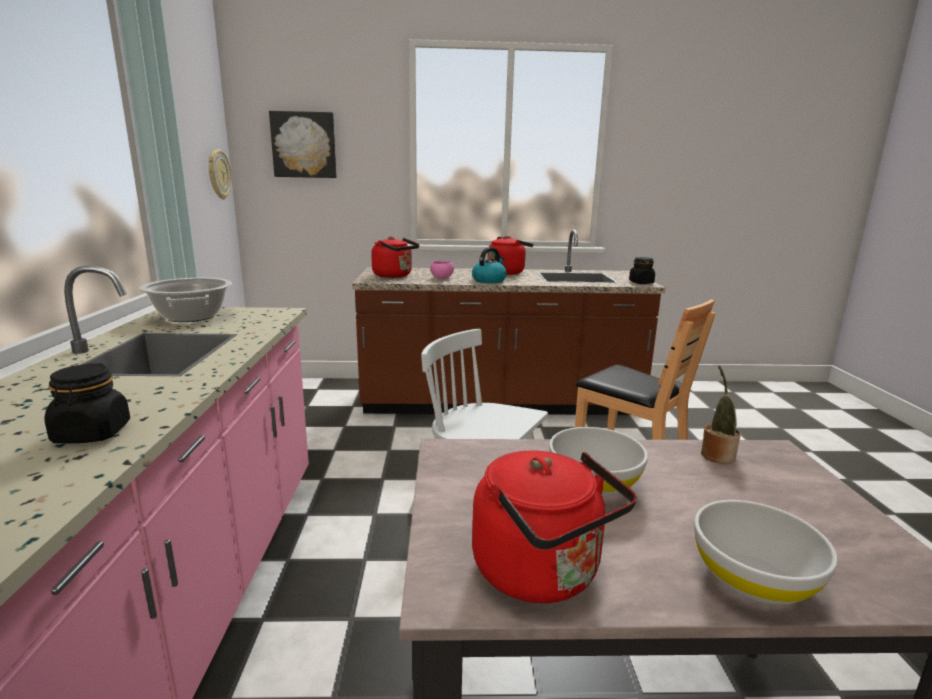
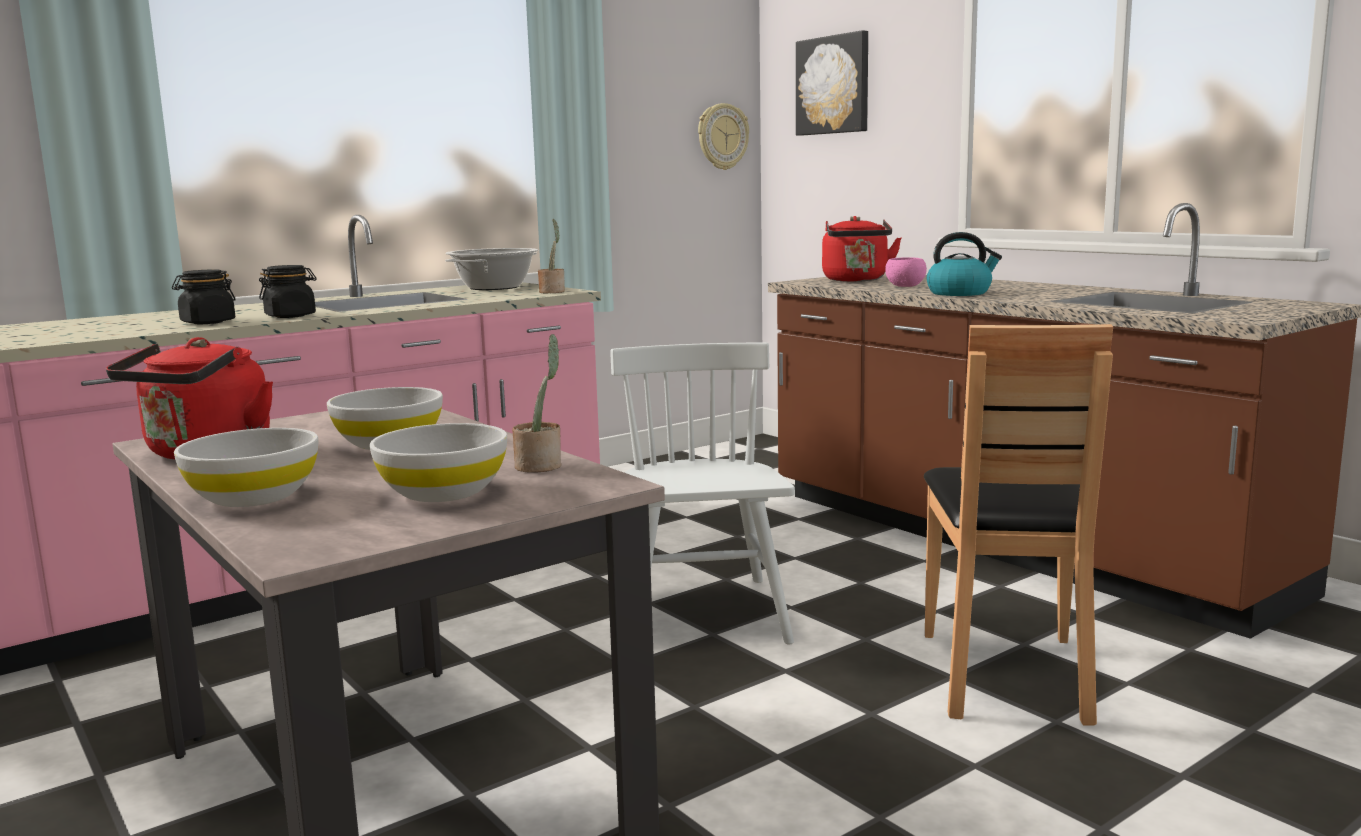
camera: 55 degrees right, 5 degrees down
(273, 314) = (552, 292): none -> potted plant
(507, 272) = (1051, 288): red kettle -> none
(641, 282) = (1244, 316): black jar -> black jar (290, 316)
(775, 499) = (443, 492): none -> white bowl

